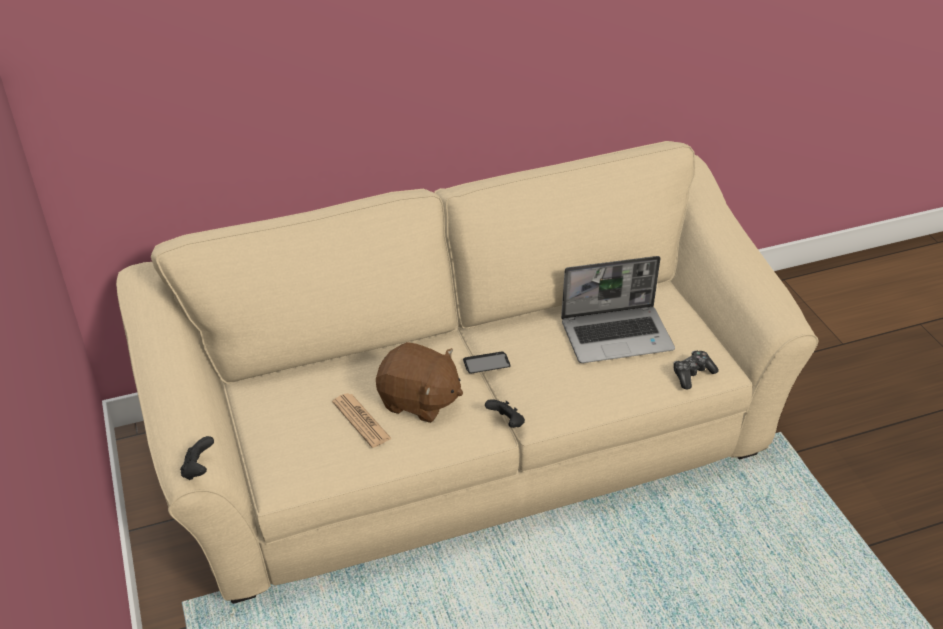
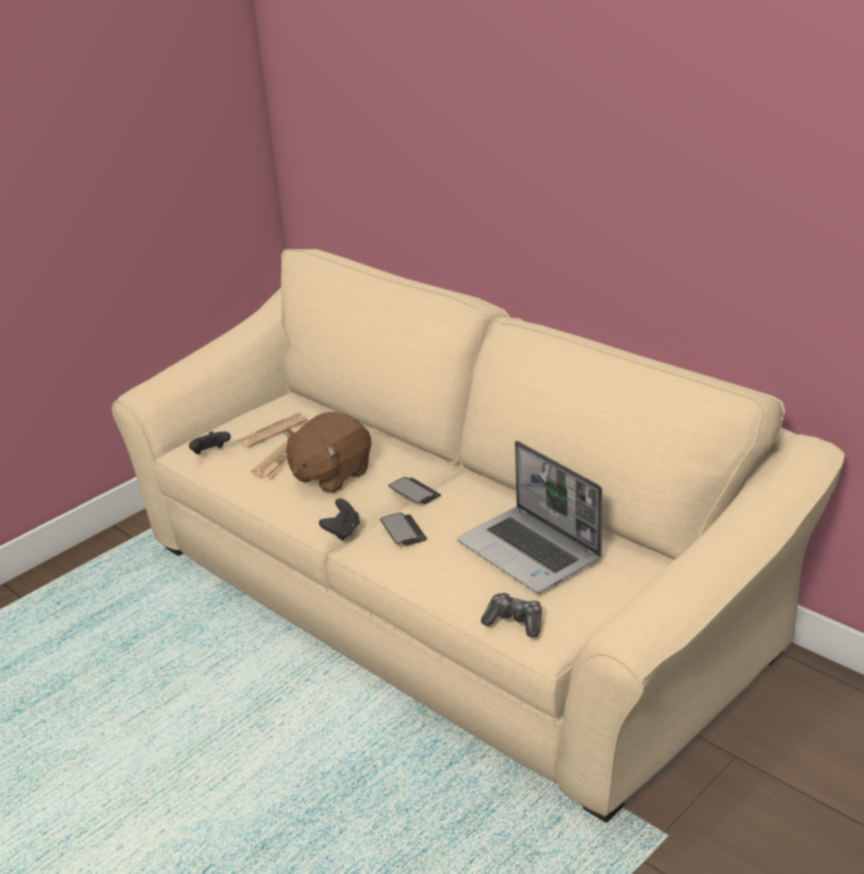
camera: 65 degrees right, 10 degrees down
(199, 469) = (139, 392): black game controller -> black game controller (210, 453)
(307, 414) = (272, 431): none -> newspaper
(419, 401) = (330, 475): brown plush toy -> brown plush toy turned 45 degrees clockwise
(540, 387) = (403, 531): none -> phone

